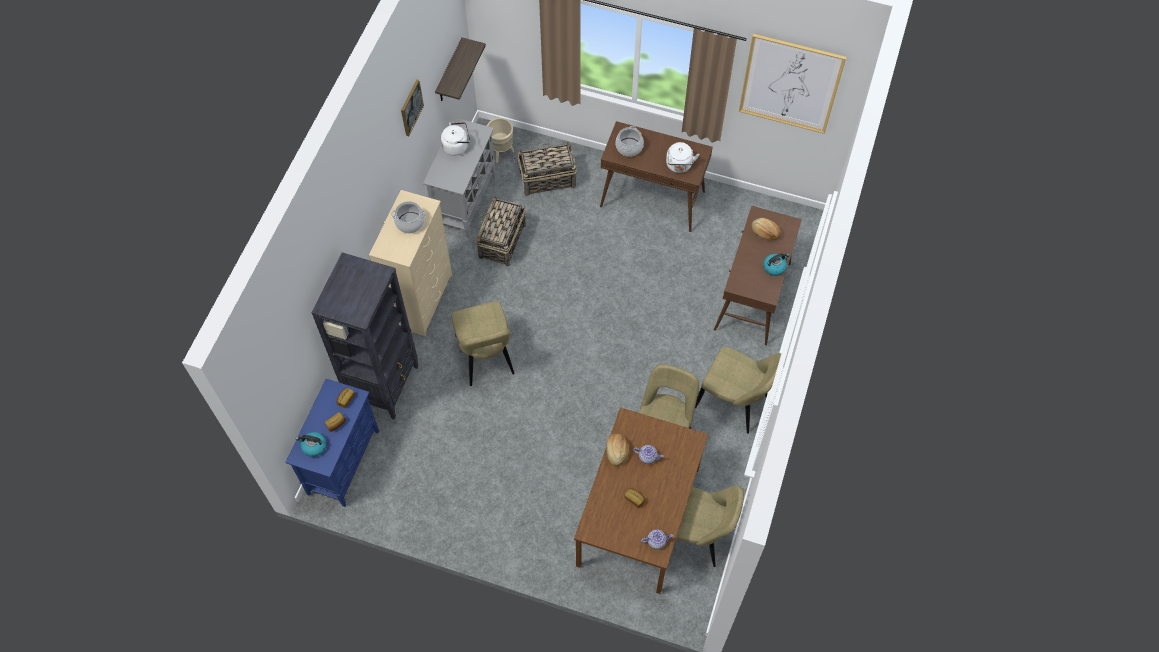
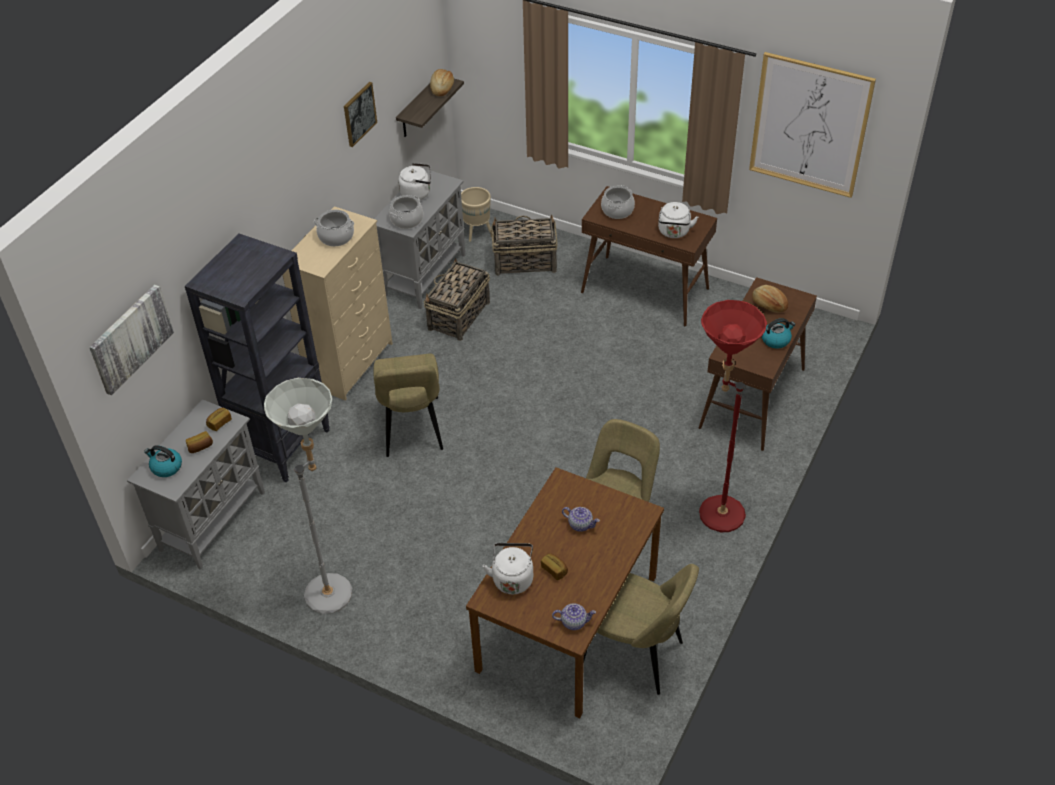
camera: 10 degrees right, 15 degrees down
(280, 368) = (130, 338): none -> picture
(343, 461) = (213, 520): blue cabinet -> grey cabinet
(454, 176) = (407, 220): none -> cooking pot
(455, 508) = (335, 587): none -> grey floor lamp
(604, 510) = (512, 578): none -> white kettle
(616, 451) = (541, 514): bread -> bread (442, 88)
(734, 403) = (713, 510): beige chair -> red floor lamp

